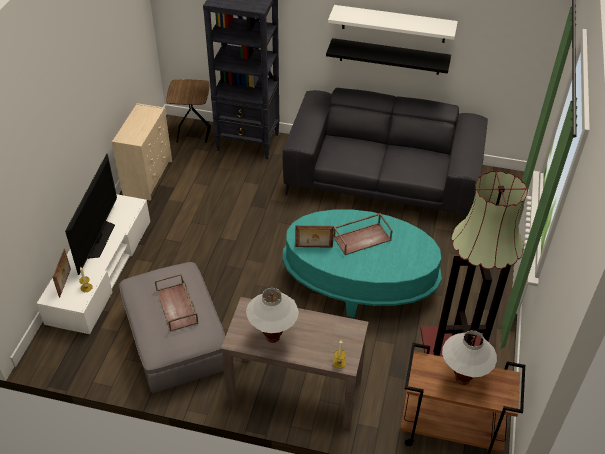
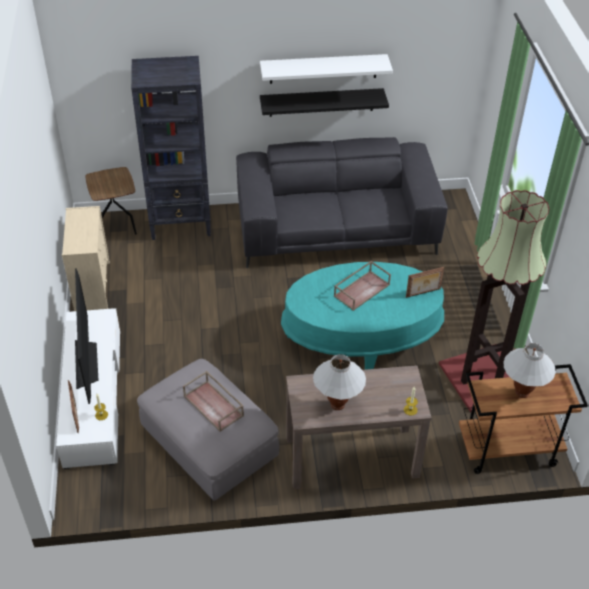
camera: 20 degrees left, 0 degrees up
(314, 247) = (320, 311): picture frame -> picture frame (423, 293)

